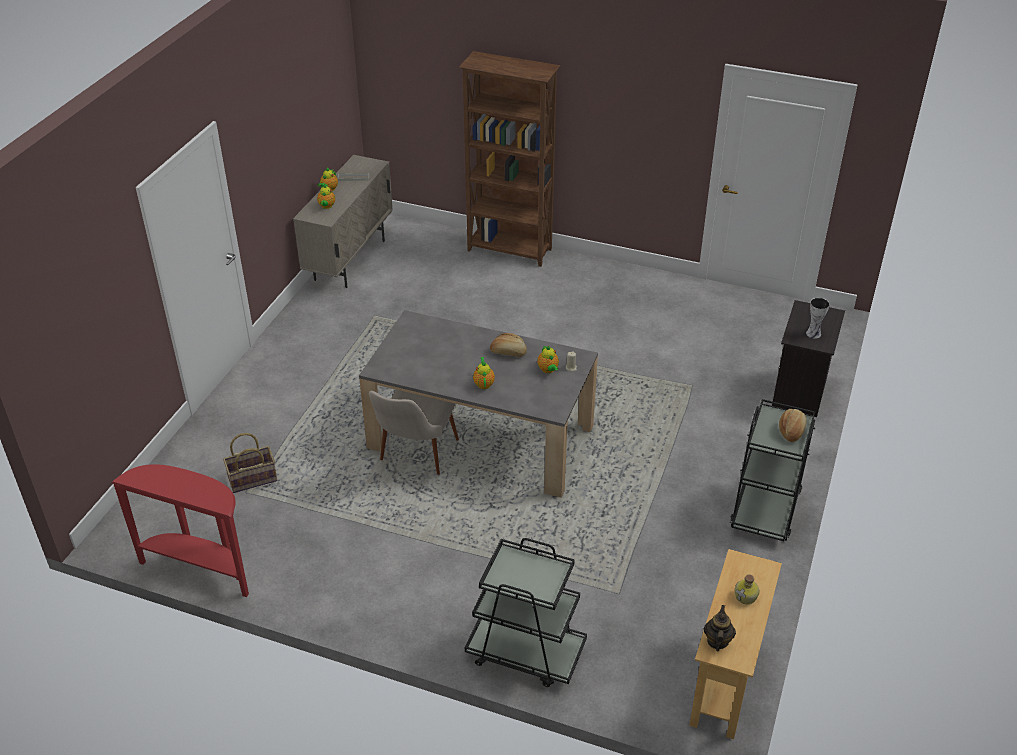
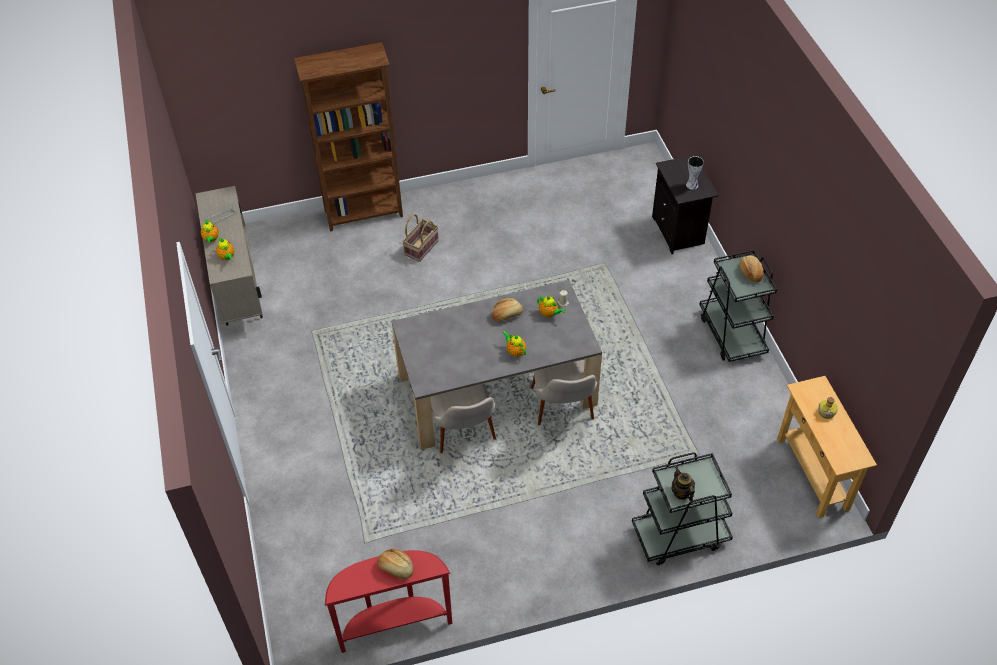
camera: 35 degrees left, 10 degrees up
(192, 487) = (396, 568): none -> bread
(252, 478) = (358, 528): basket -> basket (421, 247)
(523, 487) = (564, 413): none -> beige chair
(717, 641) = (838, 454): teapot -> teapot (681, 492)

